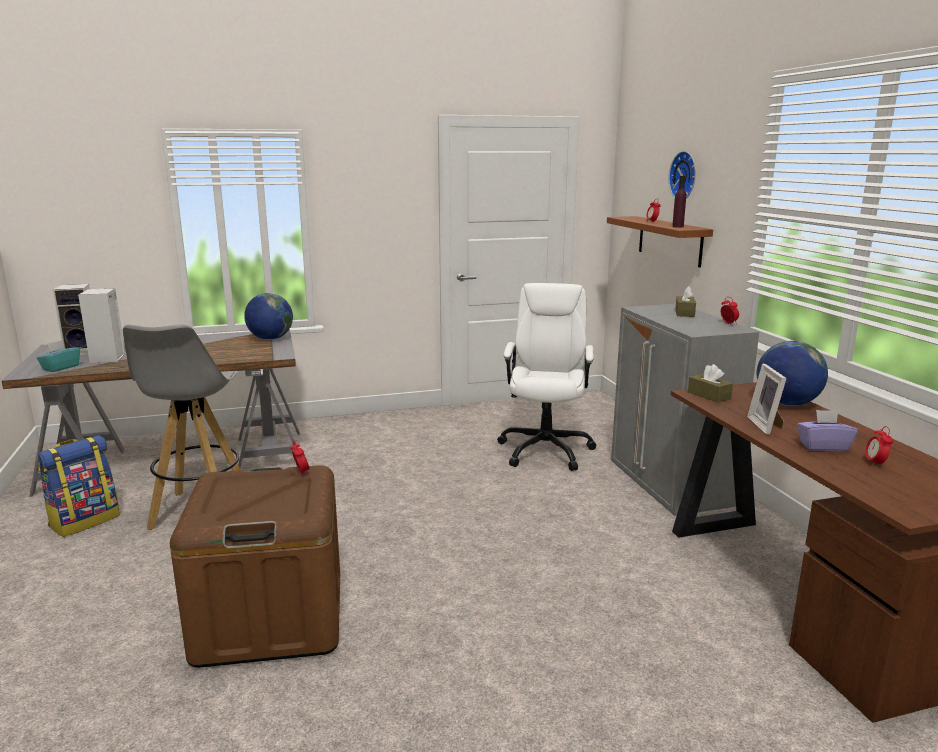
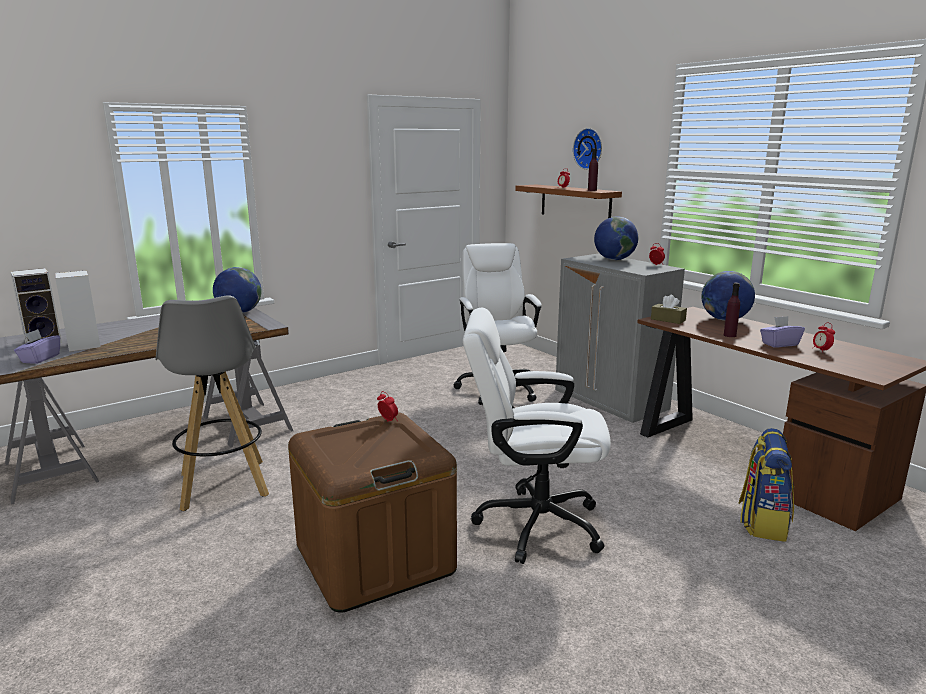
camera: 20 degrees left, 0 degrees up
(60, 368) = (40, 359): turquoise tissue box -> purple tissue box
(85, 521) = (102, 515): backpack -> backpack (762, 522)
(456, 618) = (532, 526): none -> white office chair
(684, 313) = (614, 259): brown tissue box -> globe
(766, 426) = (729, 335): picture frame -> purple bottle

